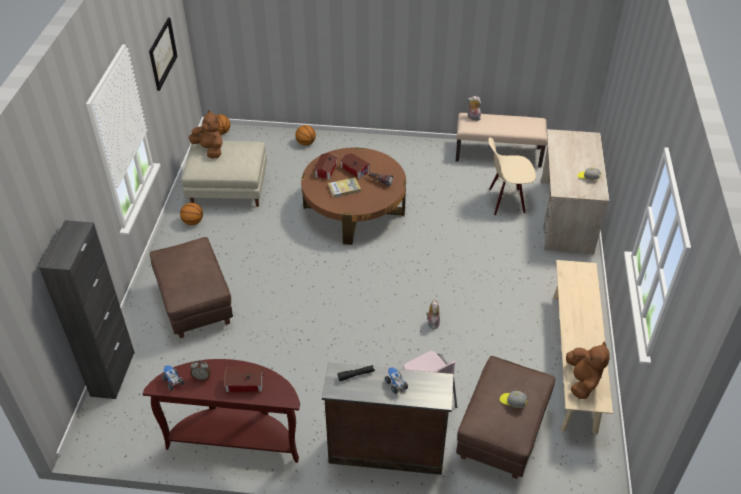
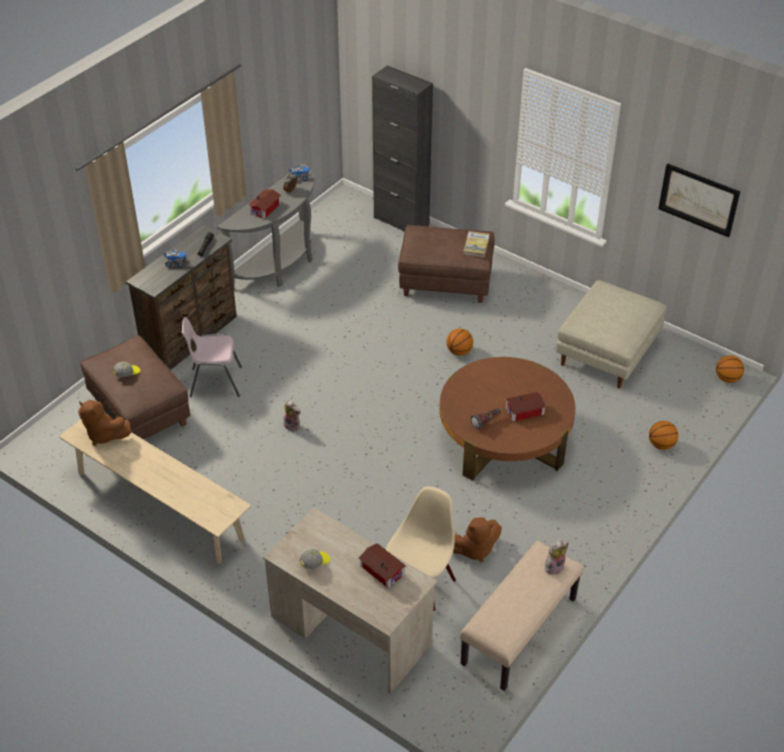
camera: 120 degrees right, 0 degrees up
(193, 222) = (567, 312): basketball -> basketball (459, 351)
(210, 150) = (631, 306): brown plush toy -> brown plush toy (474, 549)
(236, 438) = (280, 265): brown console table -> grey console table
(325, 171) = (539, 386): toy house -> toy house (382, 569)
(344, 189) = (495, 389): book -> book (476, 245)

